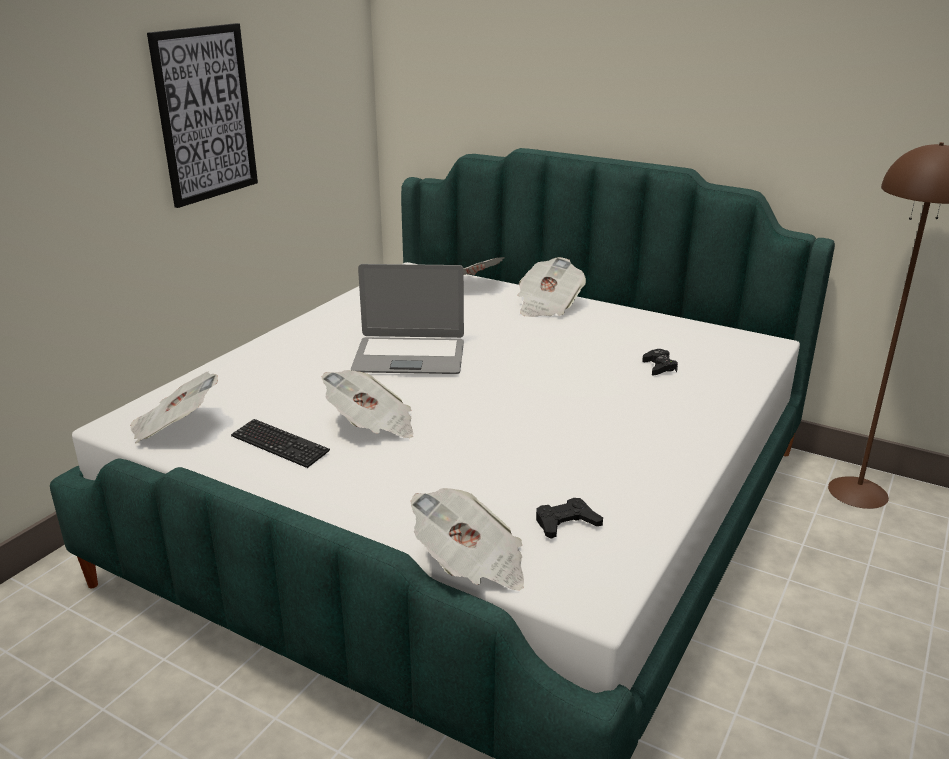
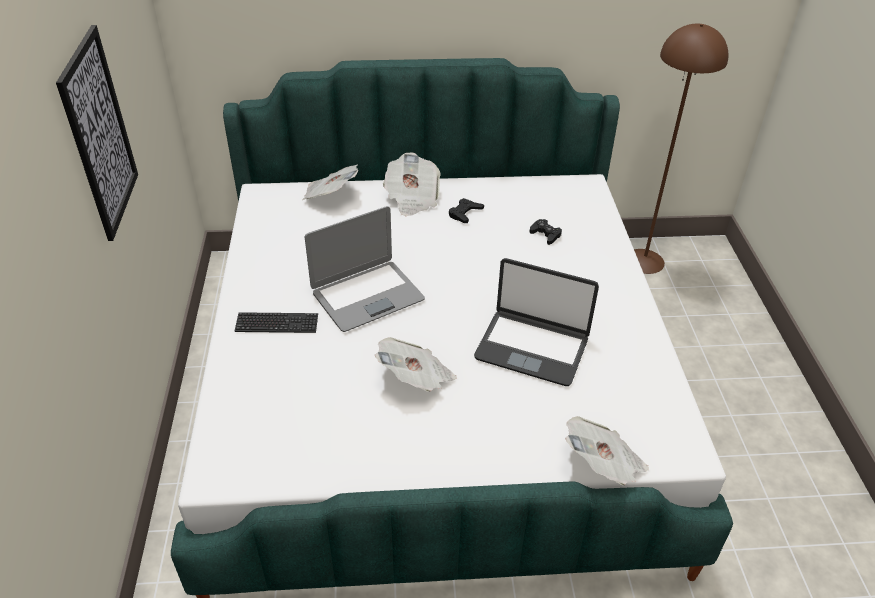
camera: 35 degrees left, 15 degrees up
(175, 428) = (268, 456): newspaper -> none
(279, 445) = (370, 430): keyboard -> keyboard (277, 324)
(522, 444) = (532, 347): none -> laptop
(566, 523) = (621, 402): black game controller -> black game controller (465, 213)

